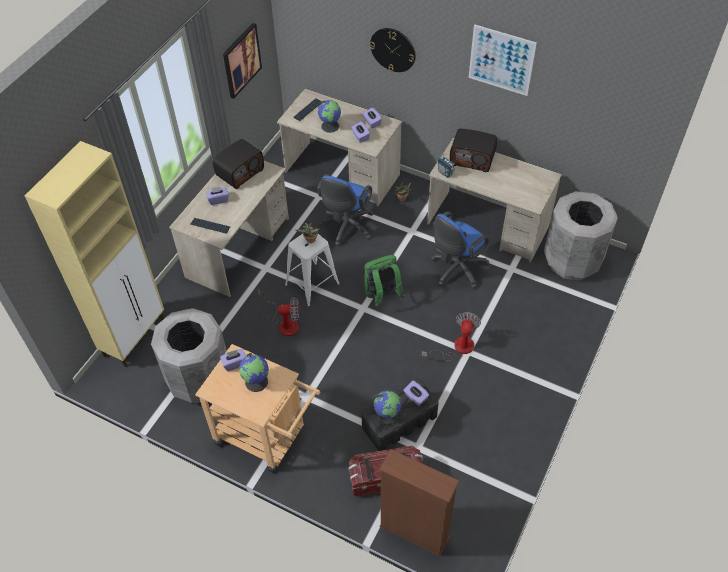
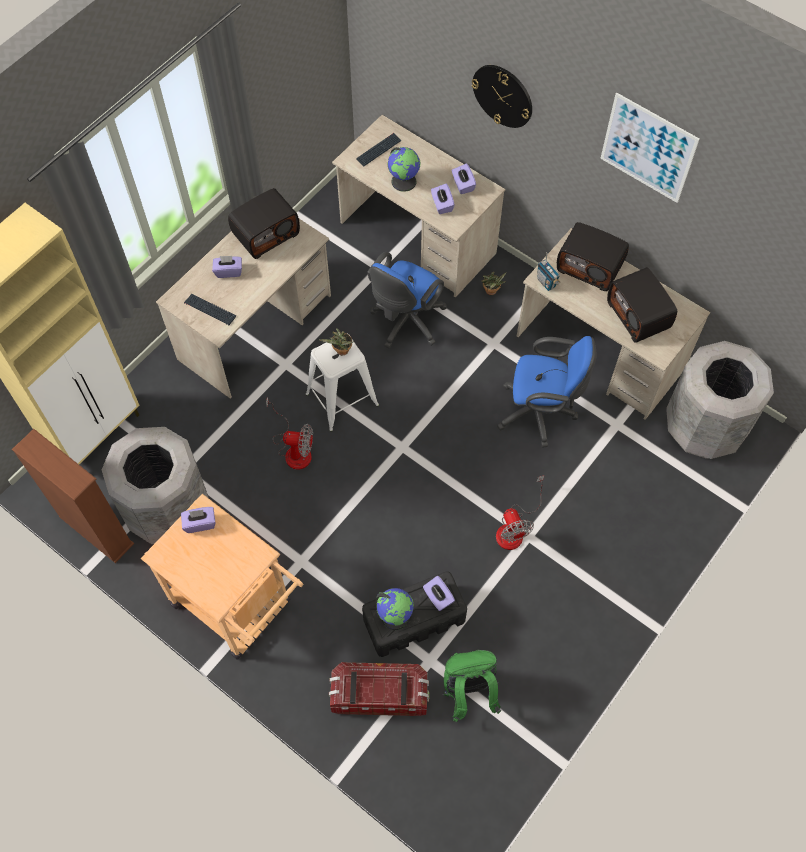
camera: 10 degrees right, 10 degrees up
(241, 60) = (290, 74): picture -> none
(257, 381) = (223, 555): globe -> none
(382, 296) = (431, 433): green backpack -> green backpack (468, 692)
(414, 532) = (399, 776): brown bookcase -> brown bookcase (96, 530)
(456, 270) = (540, 413): blue office chair -> blue office chair turned 135 degrees counterclockwise
(457, 348) = (514, 528): fan -> fan turned 135 degrees clockwise
(514, 183) = (639, 315): none -> radio

